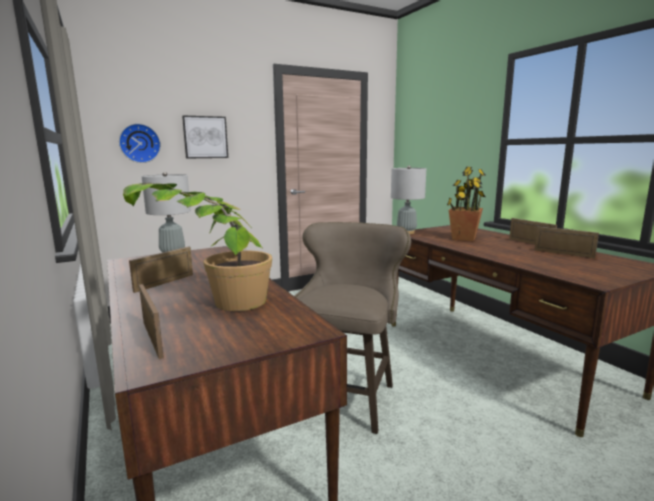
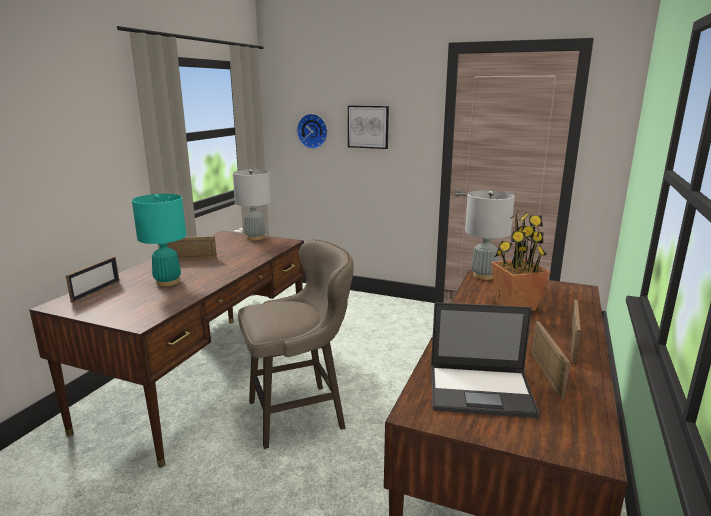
camera: 50 degrees right, 5 degrees up
(214, 302) = (167, 282): potted plant -> turquoise table lamp
(575, 266) = (481, 390): none -> laptop

